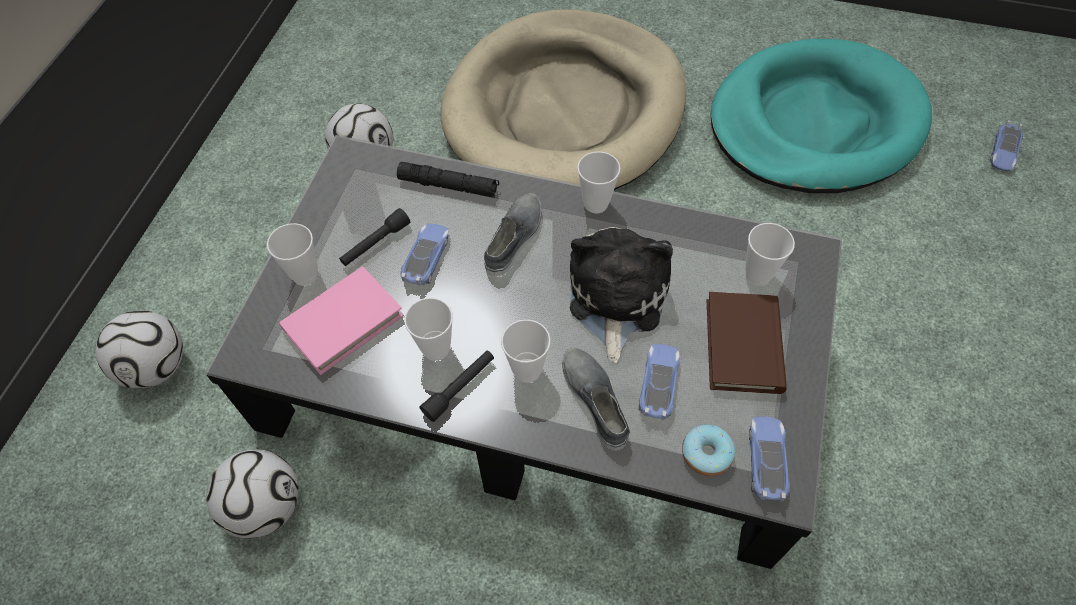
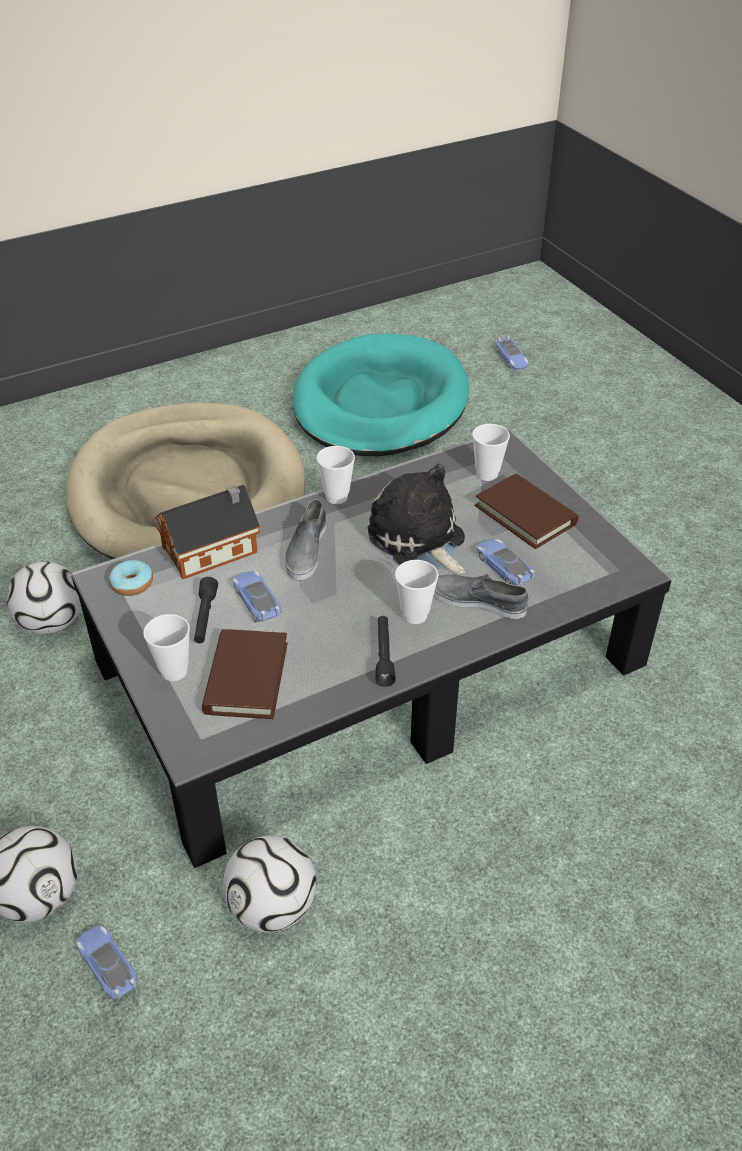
camera: 45 degrees left, 15 degrees down
(343, 322) = (246, 678): pink book -> brown book
(436, 349) = (337, 646): cup -> none
(448, 185) = (214, 549): black flashlight -> toy house
(514, 238) = (306, 550): grey shoe -> grey shoe turned 150 degrees counterclockwise
(706, 454) = (575, 582): donut -> donut (132, 584)
(766, 460) = (609, 562): toy car -> toy car (108, 965)

